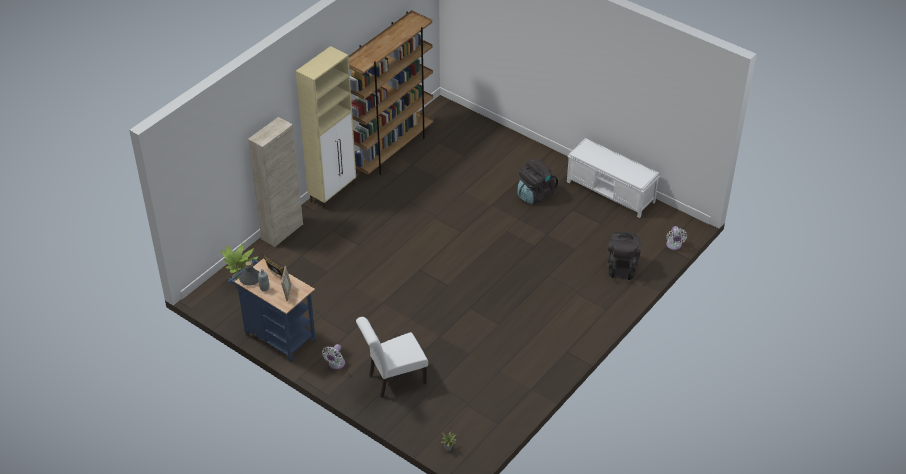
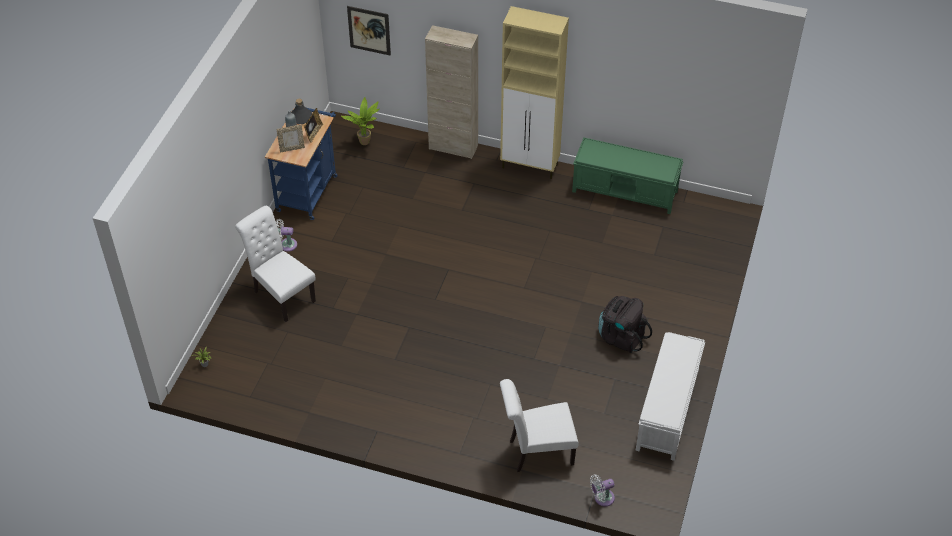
camera: 70 degrees right, 5 degrees up
(203, 189) = (369, 30): none -> picture
(391, 150) = (625, 191): brown bookcase -> green bench
(622, 268) = (536, 452): black backpack -> white chair

